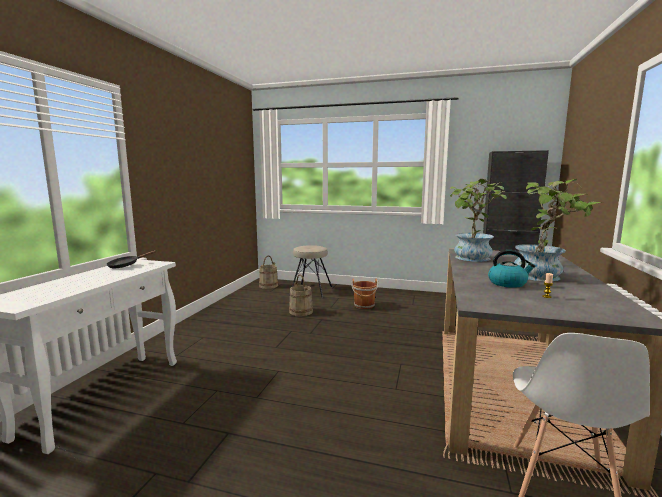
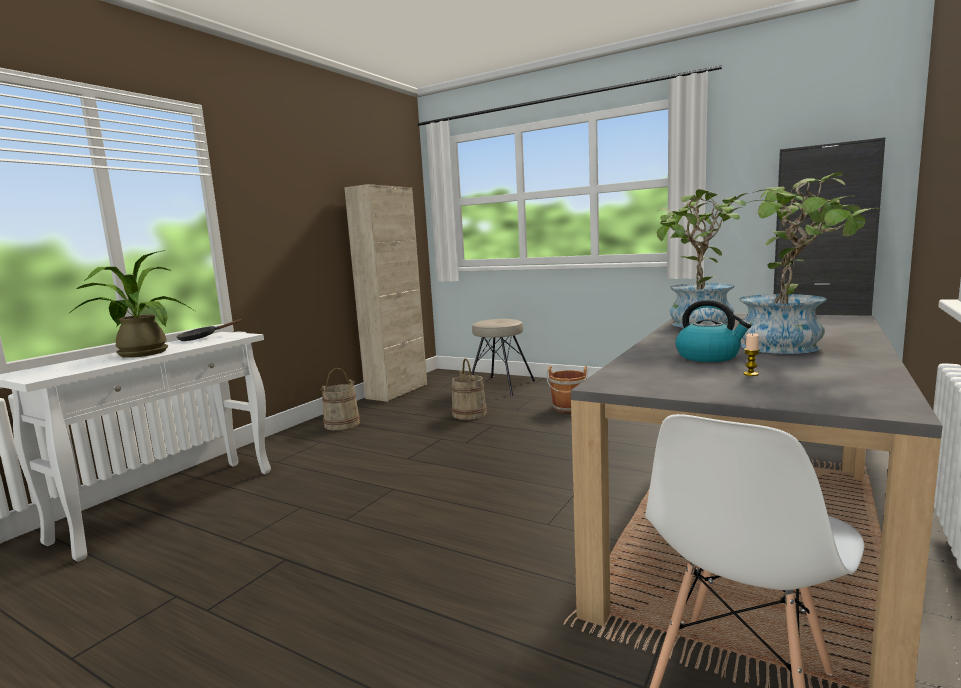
camera: 15 degrees right, 0 degrees up
(87, 280) = (139, 353): none -> potted plant
(239, 296) = (397, 391): none -> beige cabinet
(268, 285) = (444, 379): beige bucket -> beige bucket (342, 424)

